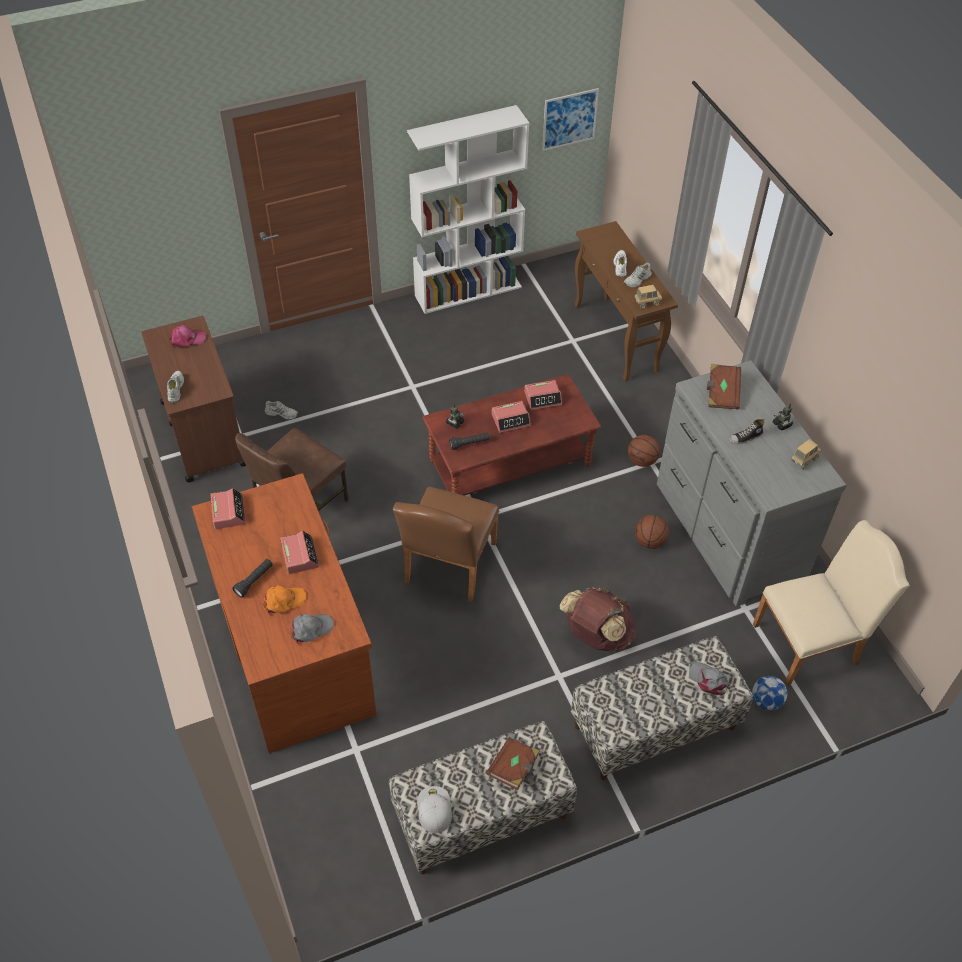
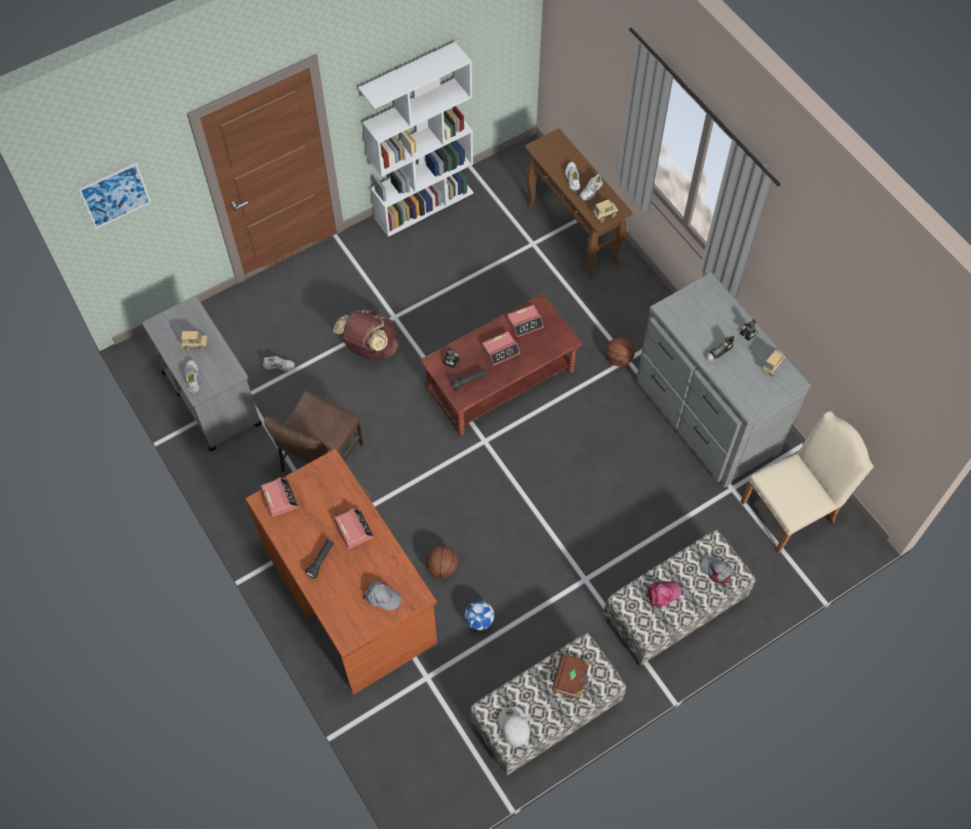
camera: 10 degrees left, 10 degrees up
(187, 339) = (187, 323): pink cap -> pink cap (662, 594)
(189, 360) = (196, 345): none -> toy truck
(203, 432) = (211, 398): brown cart -> grey cart
(283, 601) = (351, 575): orange cap -> none
(311, 629) = (381, 596): grey cap -> grey cap turned 60 degrees clockwise
(448, 567) = (467, 494): brown chair -> none
(569, 119) = (503, 39): picture -> picture (115, 195)
(596, 635) = (609, 536): brown backpack -> brown backpack (370, 348)
(650, 541) = (639, 438): basketball -> basketball (442, 568)
(722, 393) = (691, 311): brown book -> none
(766, 701) = (762, 570): football -> football (479, 620)

